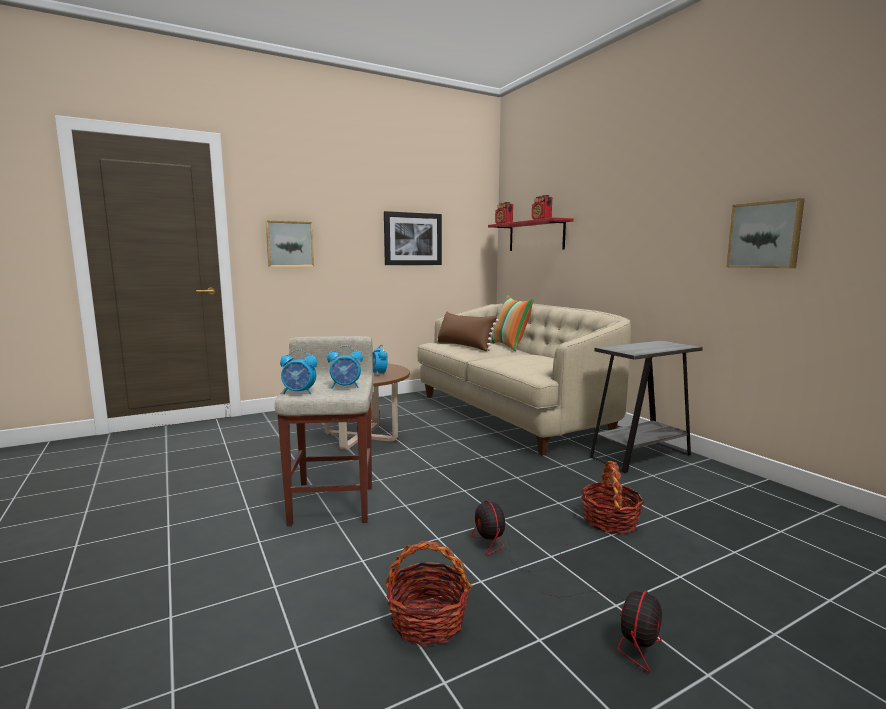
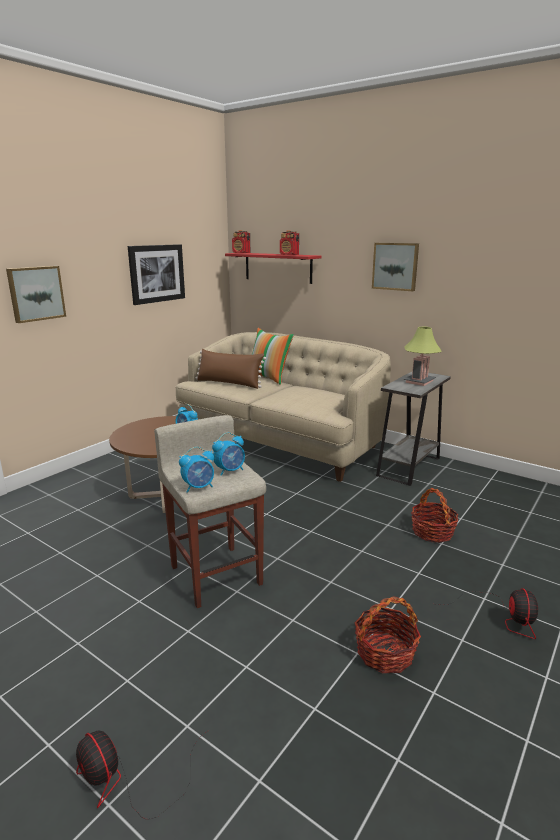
camera: 25 degrees left, 10 degrees up
(508, 549) = (387, 576): fan -> fan (127, 781)
(651, 347) = (419, 381): none -> table lamp
(765, 235) = (501, 291): picture -> picture (395, 266)

